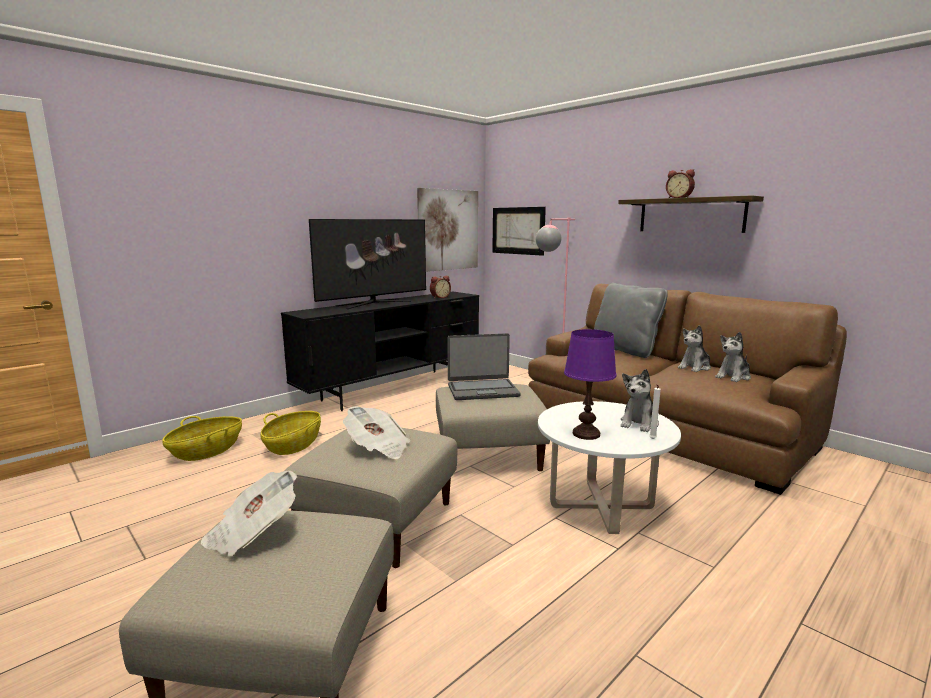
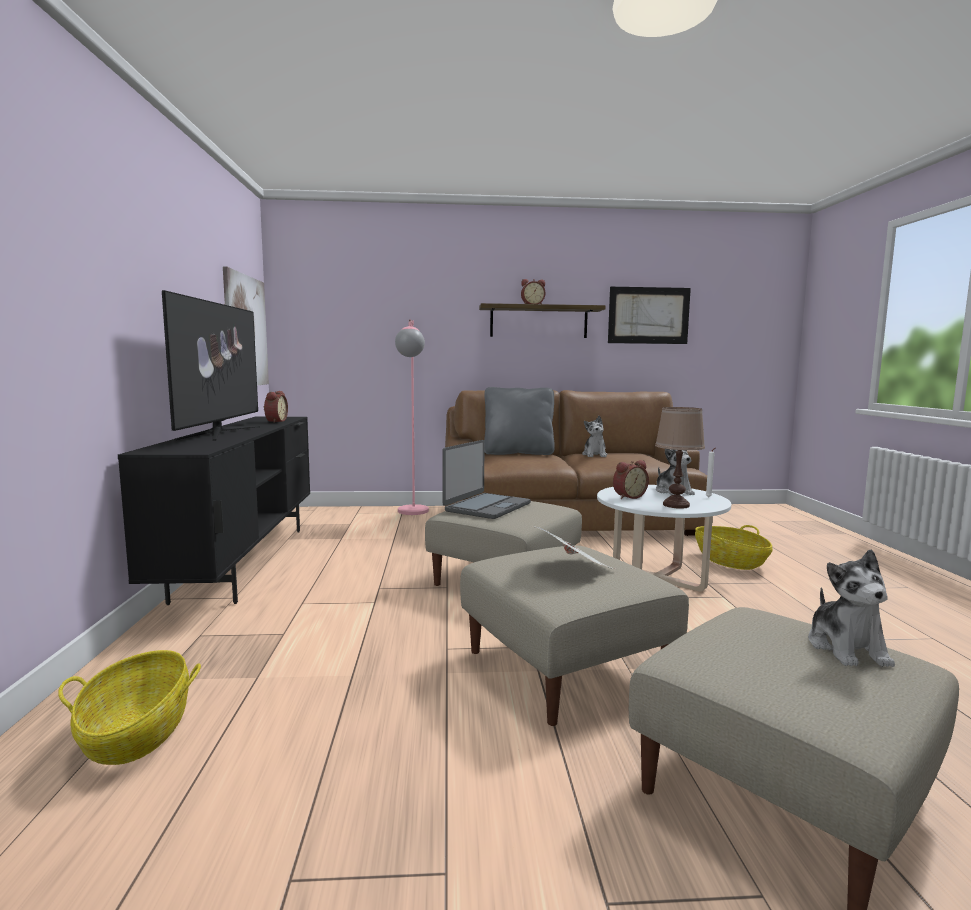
camera: 50 degrees left, 5 degrees down
(252, 533) = (735, 661): newspaper -> none
(293, 445) = (275, 660): basket -> basket (730, 561)
(518, 230) = (326, 336): picture -> picture (648, 315)
(577, 413) = (628, 496): none -> alarm clock
(586, 434) = (676, 505): purple table lamp -> brown table lamp
(733, 377) = (631, 455): plush toy -> plush toy (847, 648)

